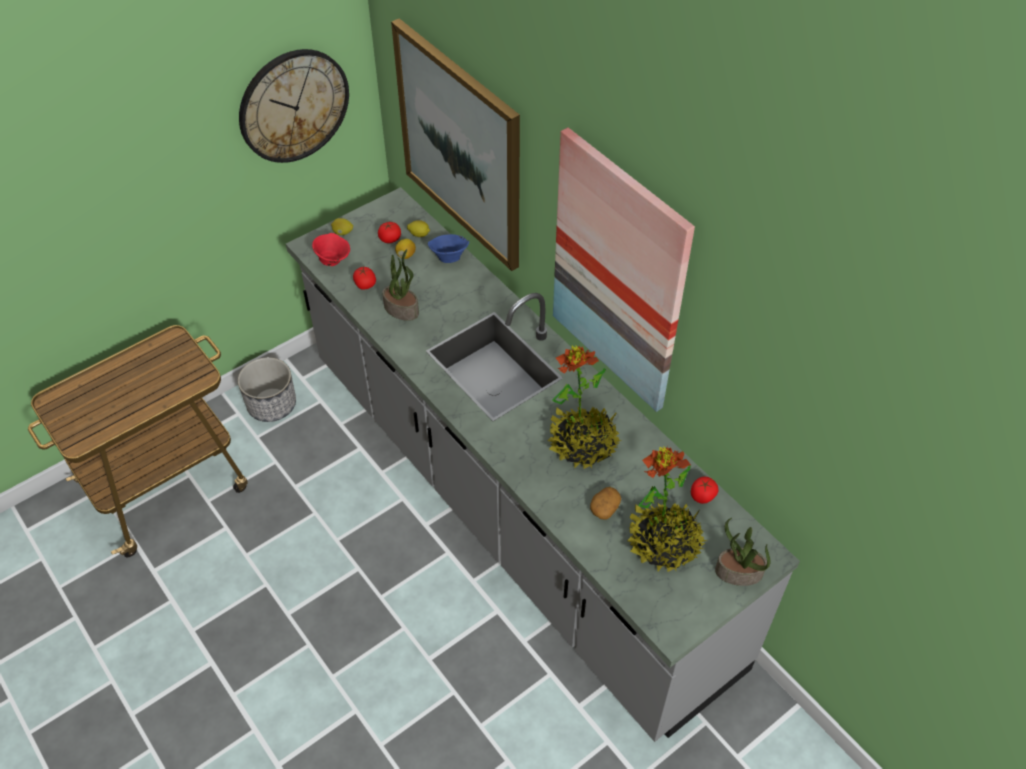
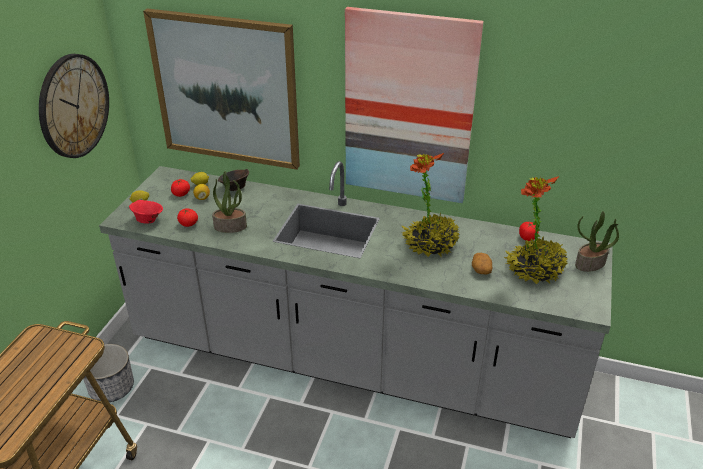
camera: 35 degrees left, 15 degrees down
(448, 257) = (234, 188): blue bowl -> brown bowl

